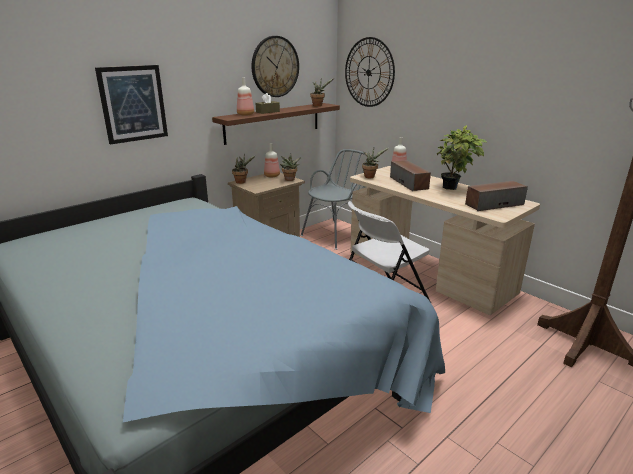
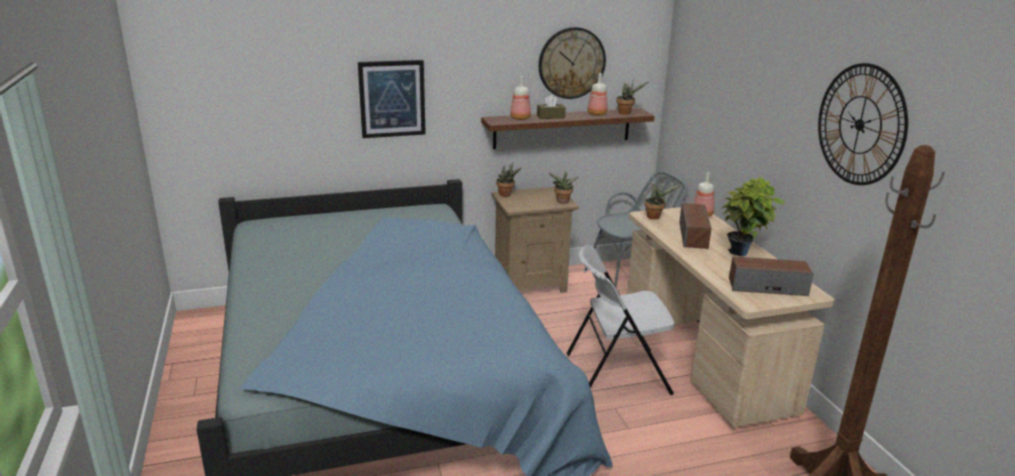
camera: 25 degrees right, 0 degrees up
(271, 176) = (546, 193): bottle -> bottle (596, 114)
(369, 72) = (694, 80): wall clock -> wall clock (860, 125)

